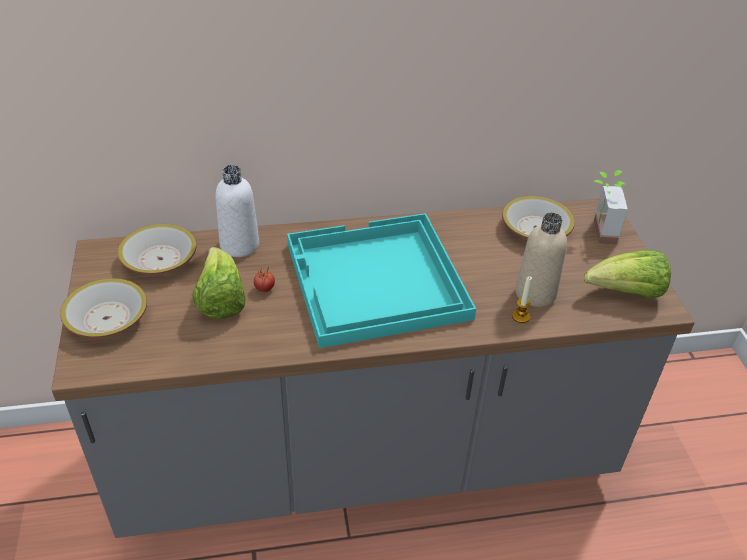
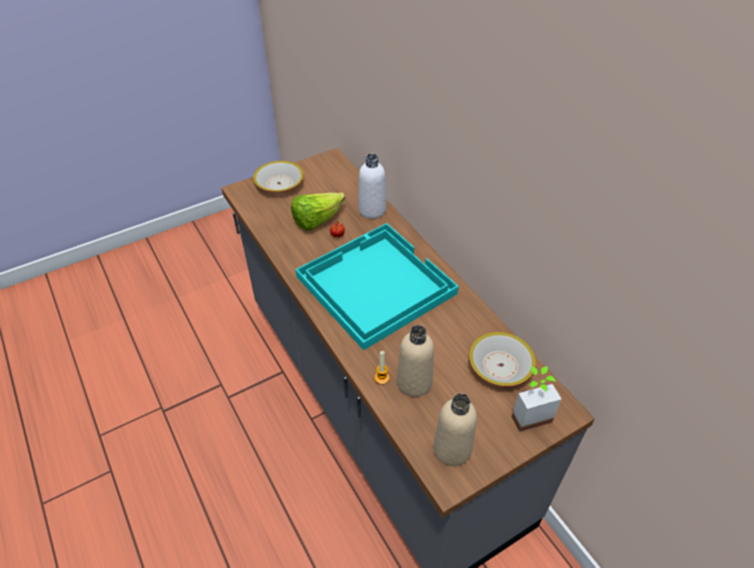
camera: 70 degrees right, 5 degrees up
(160, 259) = (338, 183): bowl -> none
(626, 293) = (452, 449): lettuce -> beige bottle

